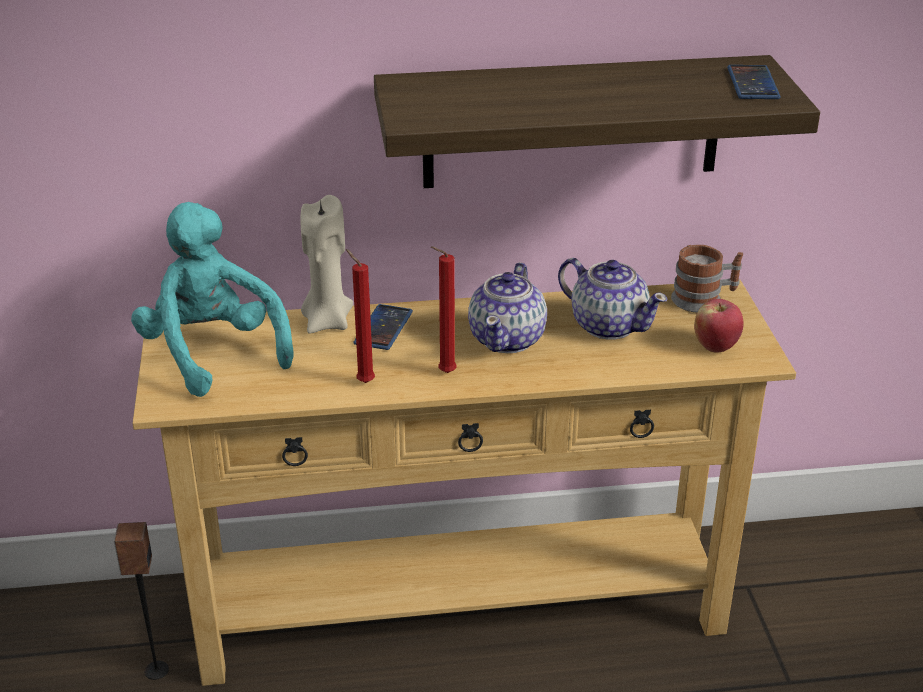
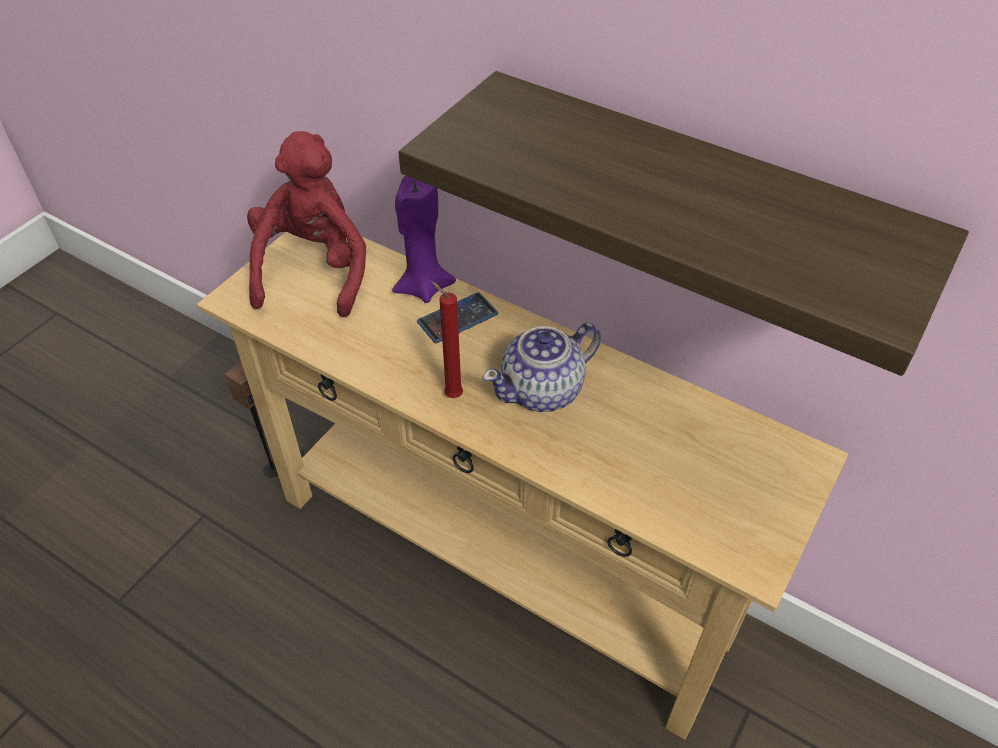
camera: 40 degrees right, 15 degrees up
(212, 352) = (314, 270): turquoise plush toy -> red plush toy
(327, 322) = (423, 287): beige candle -> purple candle
(363, 381) = (382, 364): red candle -> none
(608, 325) = (649, 429): teapot -> none
(704, 299) = (779, 456): mug -> none
(715, 346) = (726, 520): apple -> none
(752, 83) = (879, 266): phone -> none

